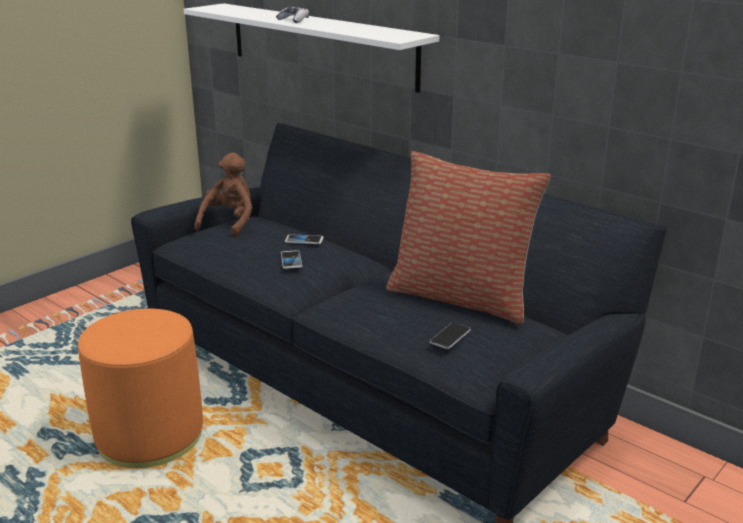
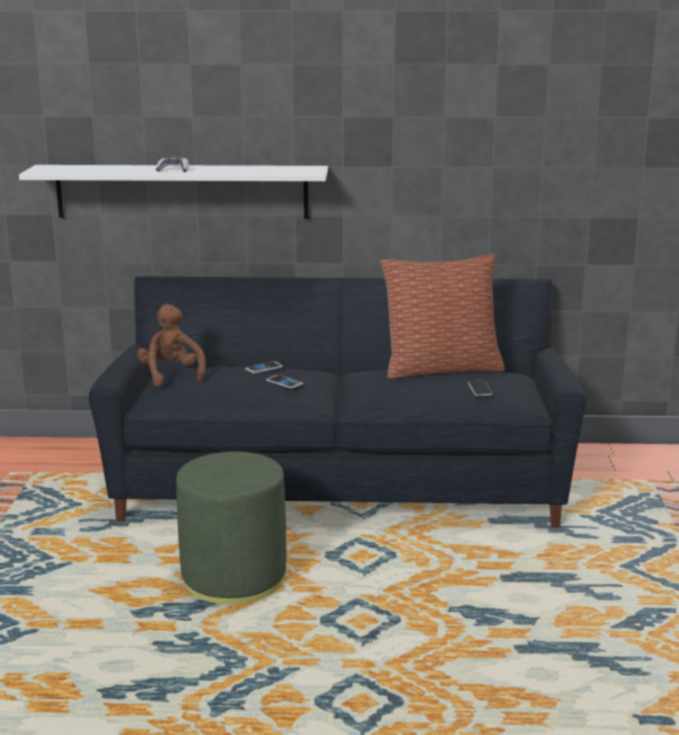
camera: 40 degrees left, 5 degrees down
(150, 436) = (234, 578): orange ottoman -> green ottoman

